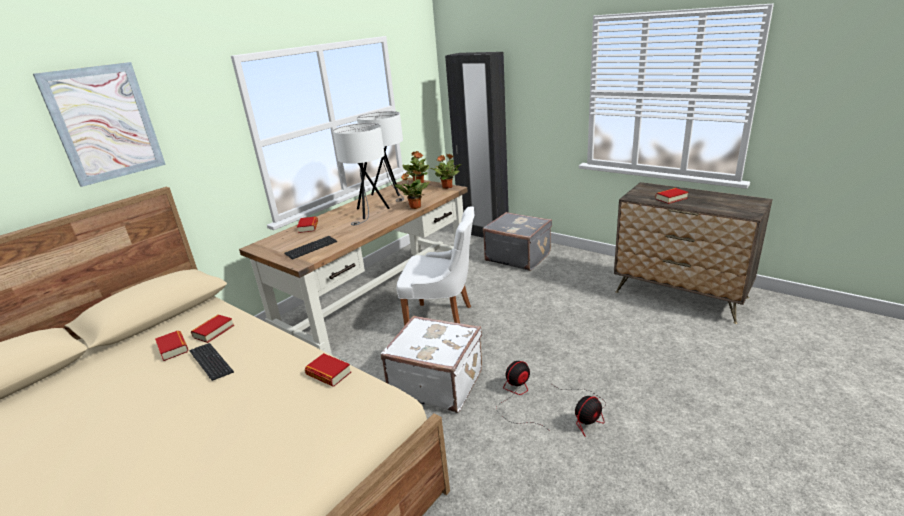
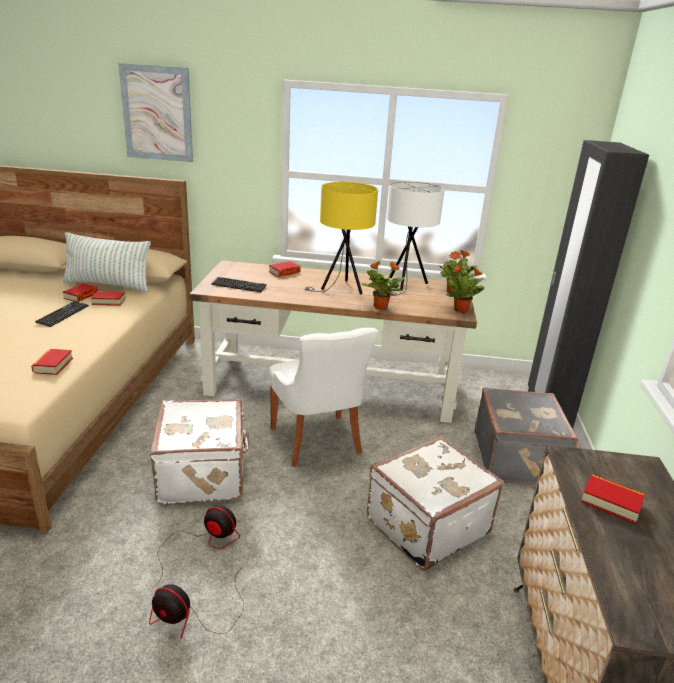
camera: 55 degrees right, 0 degrees up
(167, 329) = (108, 285): none -> pillow
(369, 213) = (340, 289): white table lamp -> yellow table lamp
(553, 303) = (425, 525): none -> white suitcase

